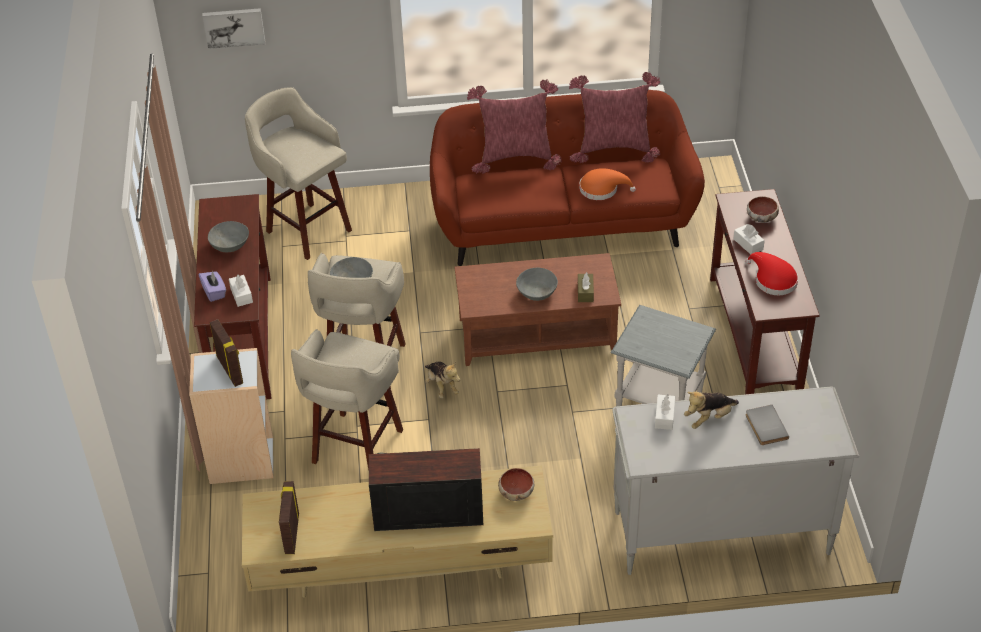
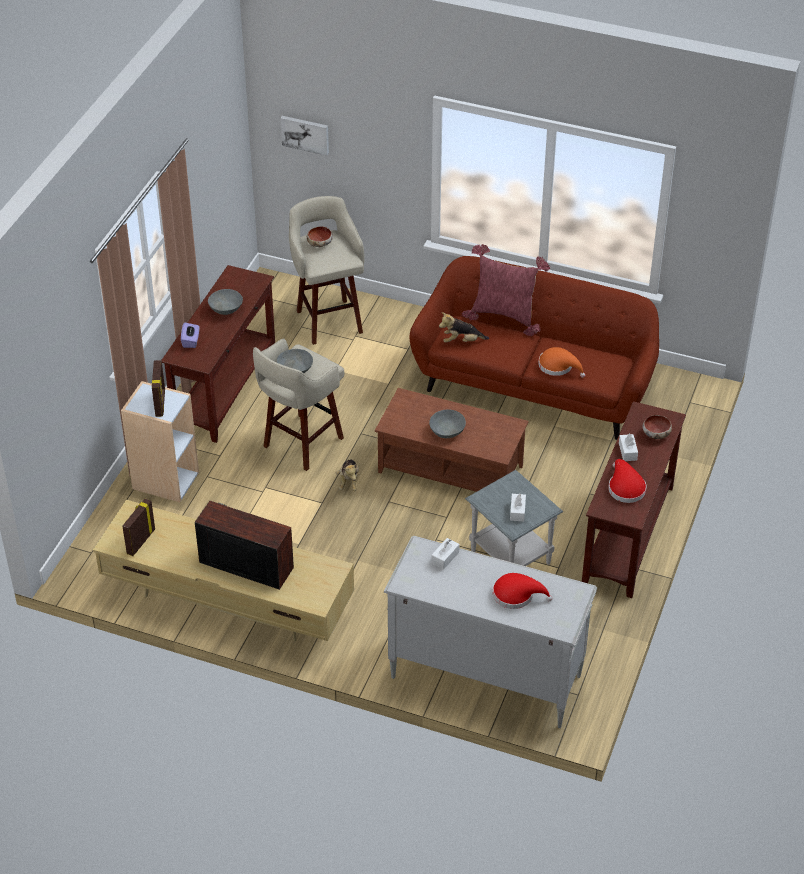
camera: 25 degrees right, 0 degrees up
(241, 295) = (209, 350): white tissue box -> white tissue box (517, 511)
(355, 449) = (252, 504): beige stool -> none
(516, 492) = (320, 575): bowl -> bowl (319, 243)
(585, 292) = (485, 445): brown tissue box -> none
(613, 154) = (590, 340): red pillow -> none
(709, 418) = (478, 572): plush toy -> plush toy (462, 341)
(765, 427) = (516, 595): grey book -> red hat

